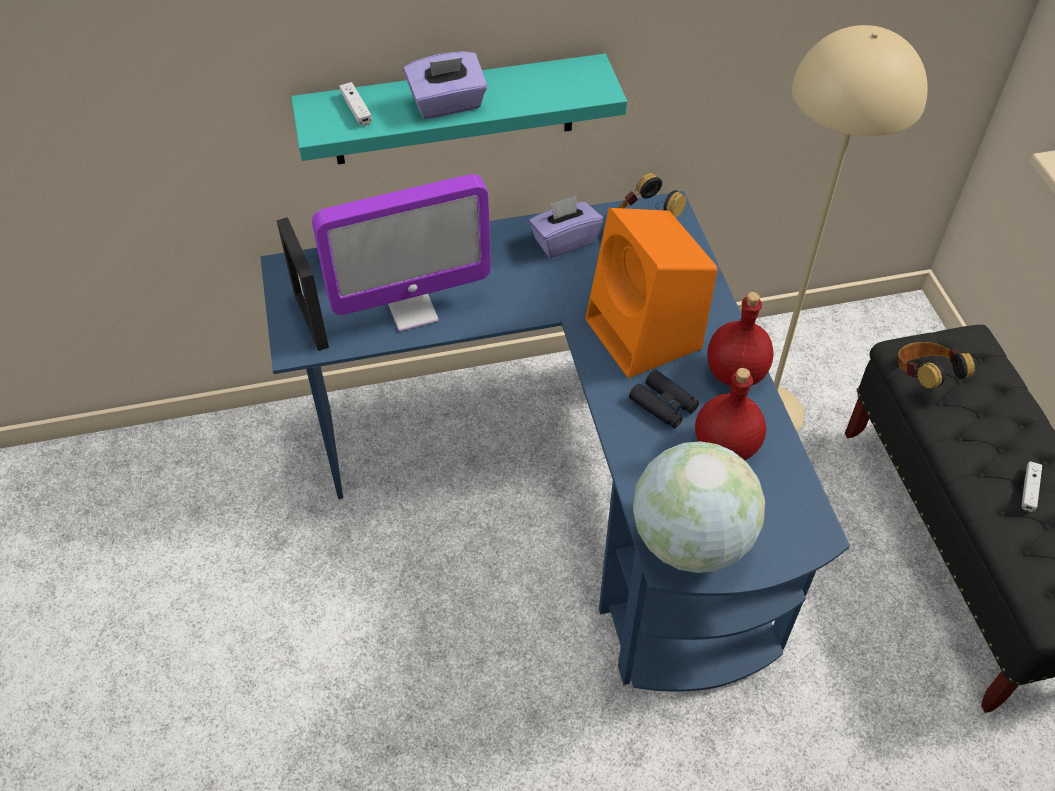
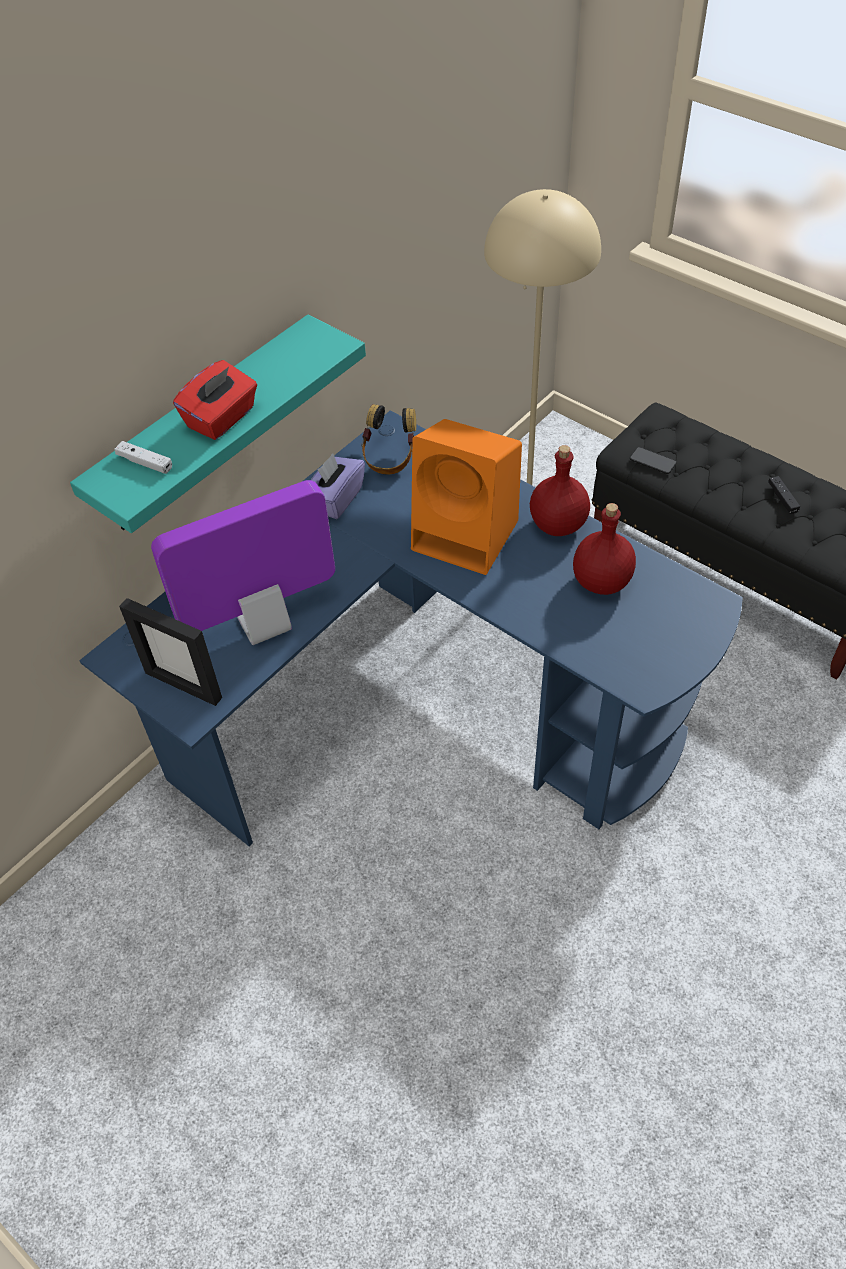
camera: 35 degrees left, 0 degrees up
(412, 310) = (264, 625): monitor -> monitor turned 150 degrees counterclockwise
(447, 105) = (222, 418): purple tissue box -> red tissue box
(663, 405) = (530, 578): black binoculars -> none
(691, 540) = (641, 662): globe -> none
(924, 377) = (652, 461): headphones -> phone
(1029, 490) = (782, 498): white game controller -> black game controller

